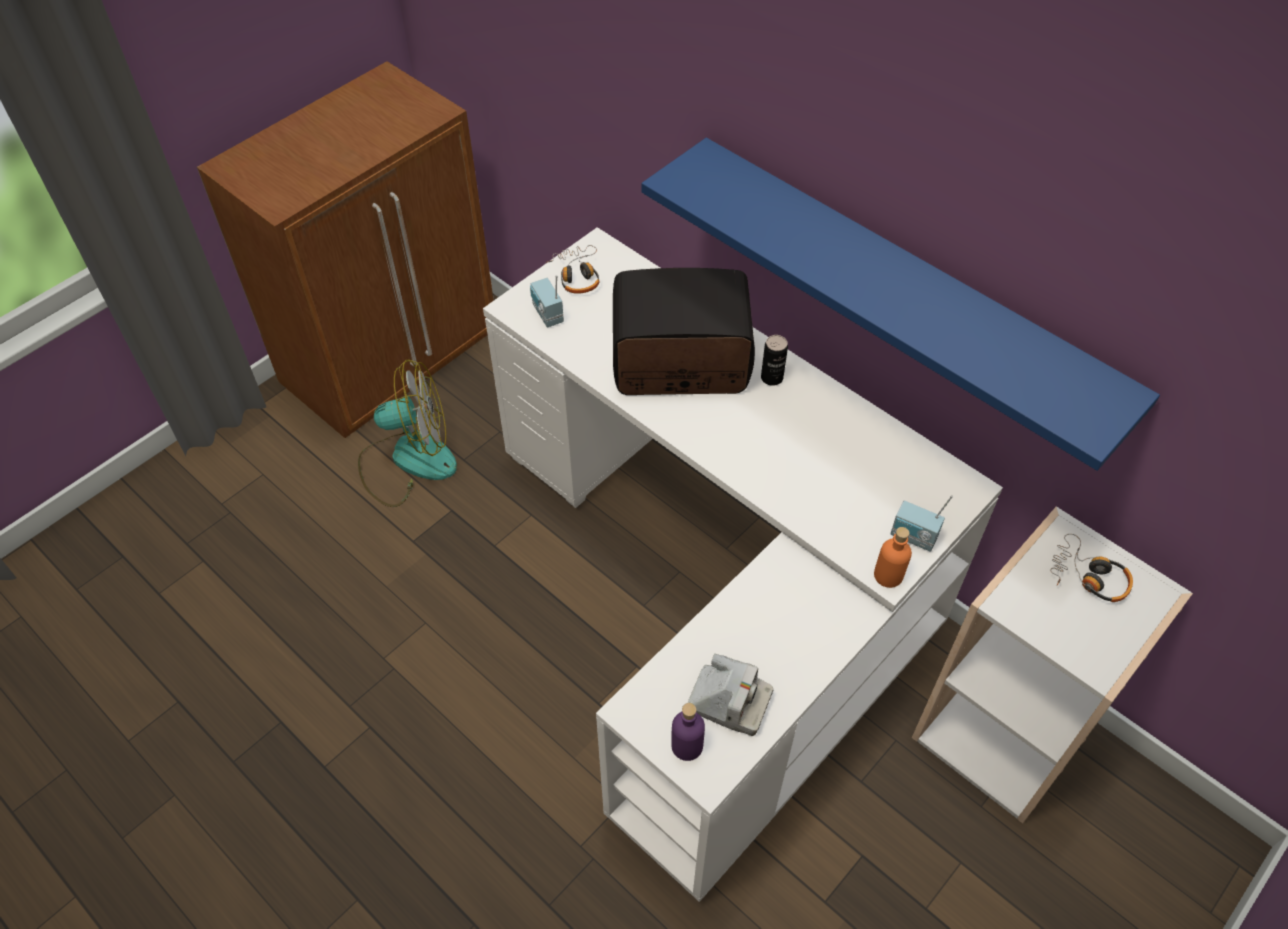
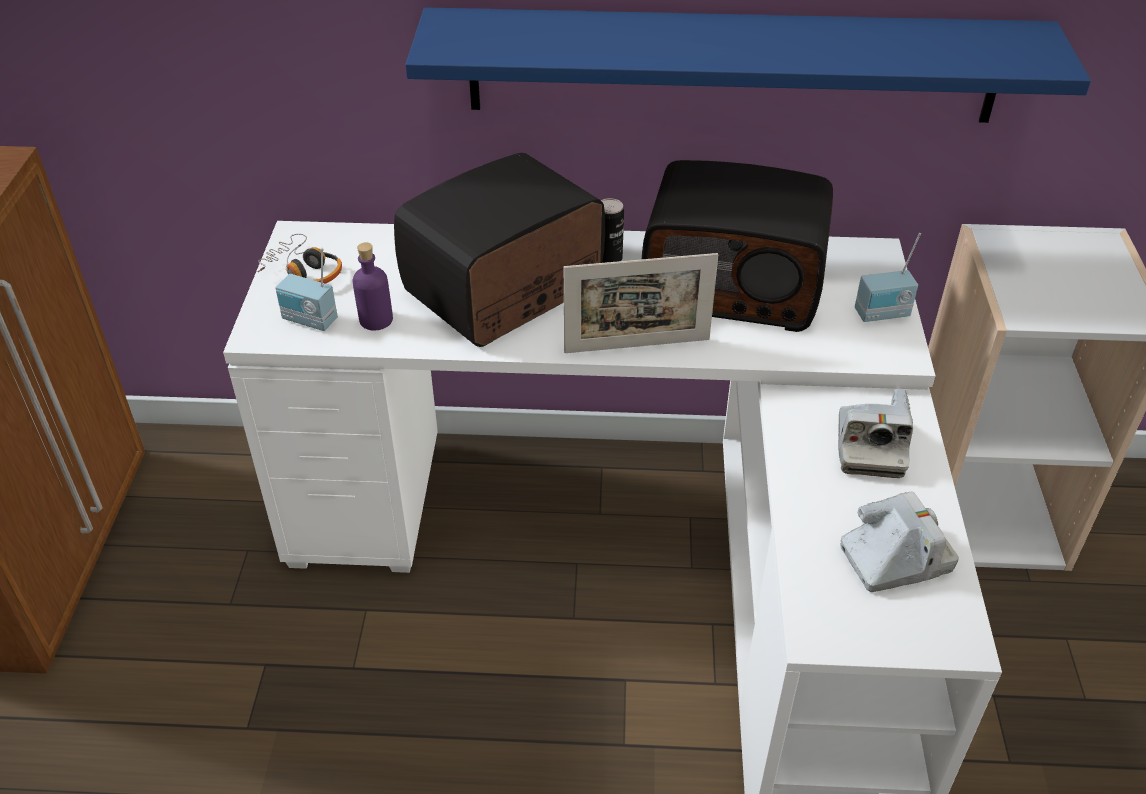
camera: 40 degrees left, 10 degrees down
(408, 460) = (158, 646): fan -> none
(687, 746) = (907, 626): purple bottle -> purple bottle (376, 320)
(719, 454) = (637, 346): none -> picture frame
(801, 623) = (869, 447): none -> camera
(834, 450) = (734, 285): none -> radio
(888, 575) = (901, 355): orange bottle -> none
(1088, 577) = (1049, 259): headphones -> none

